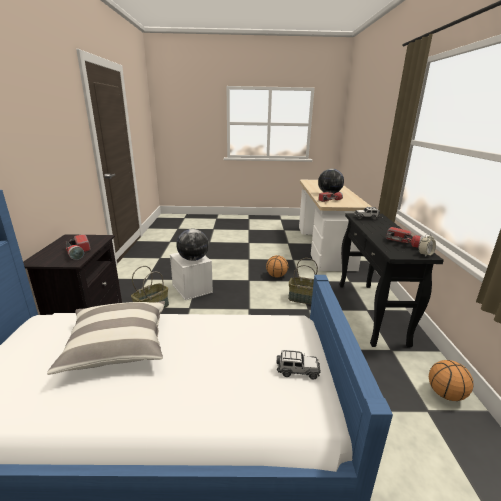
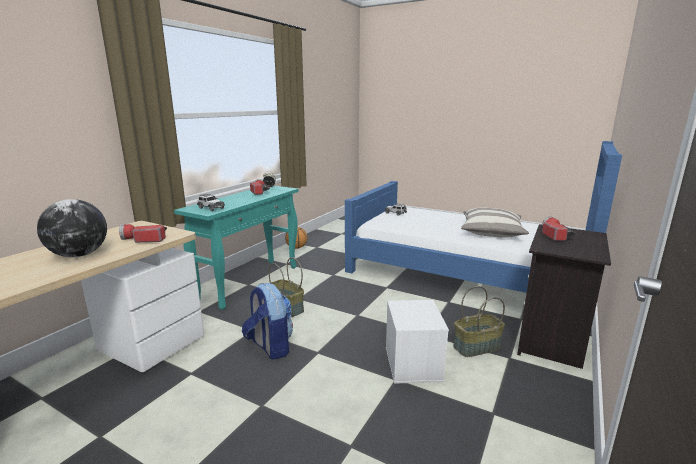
camera: 150 degrees left, 5 degrees down
(193, 259) = (412, 308): globe -> none
(276, 276) = (270, 347): basketball -> backpack
(370, 312) = (250, 282): black console table -> turquoise console table

